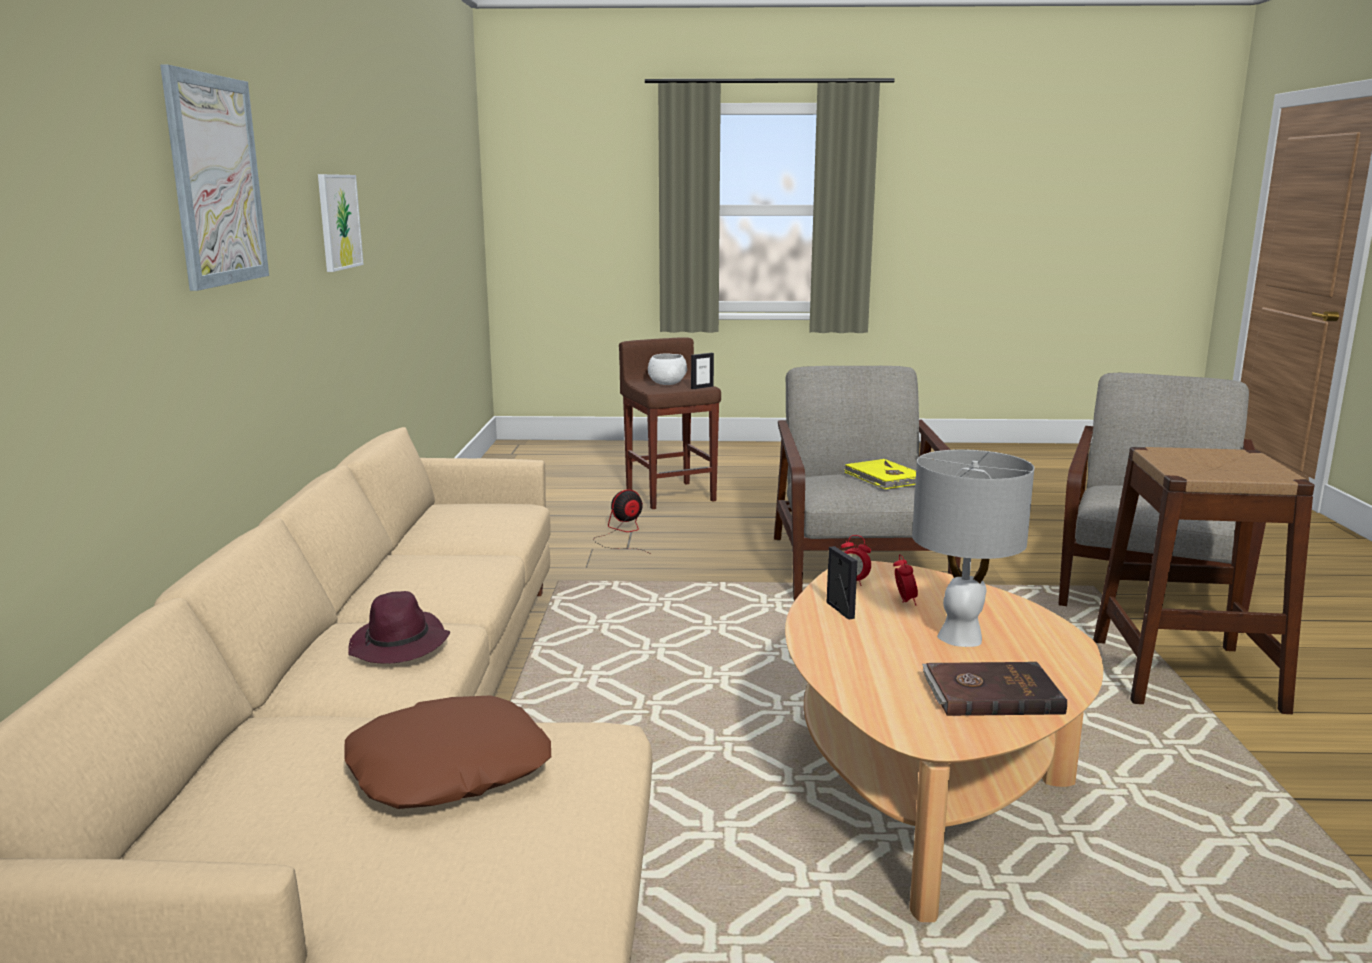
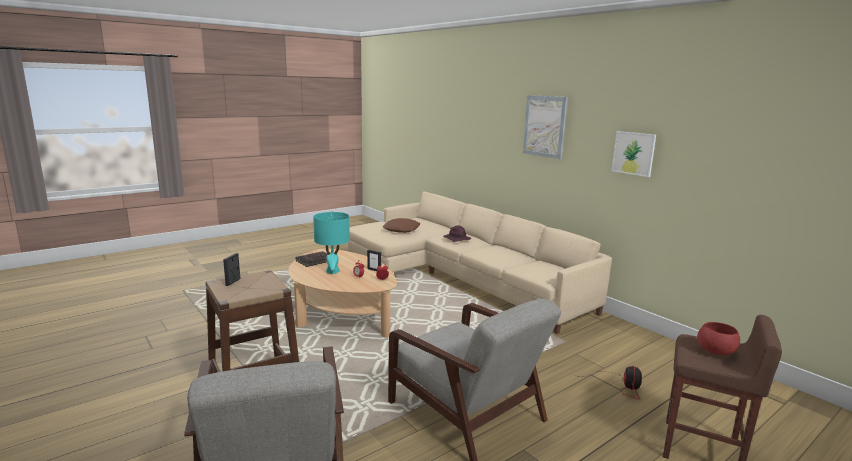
camera: 140 degrees right, 0 degrees up
(666, 384) = (715, 351): white bowl -> red bowl
(702, 387) = (687, 357): picture frame -> picture frame (233, 282)
(883, 478) = (445, 341): yellow book -> none
(961, 637) = (332, 271): grey table lamp -> turquoise table lamp

